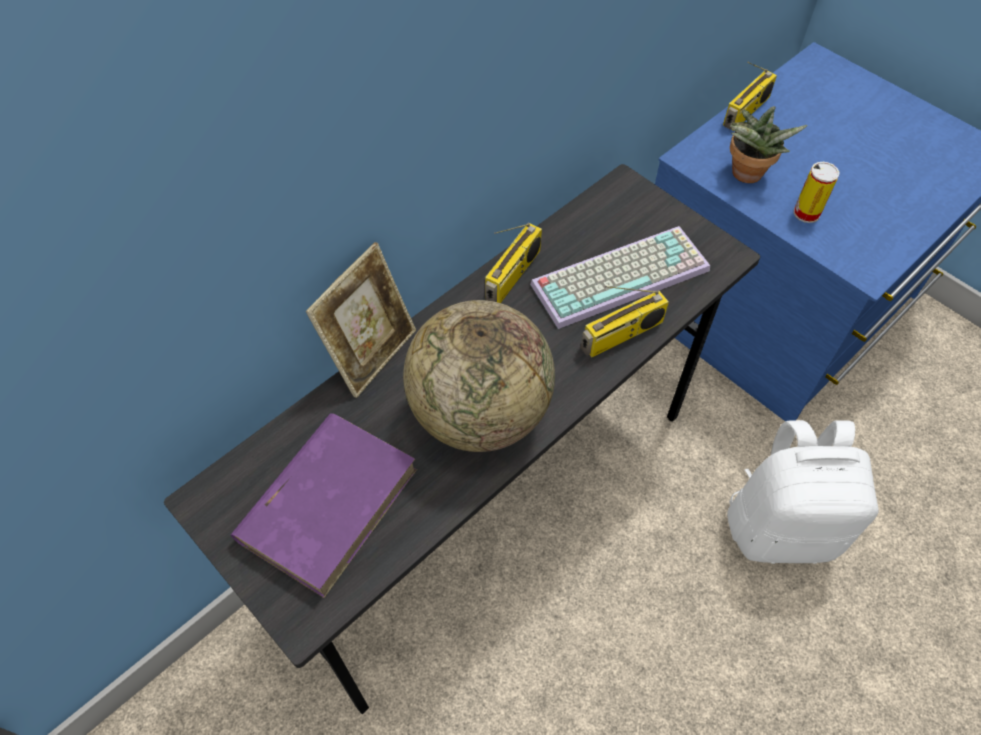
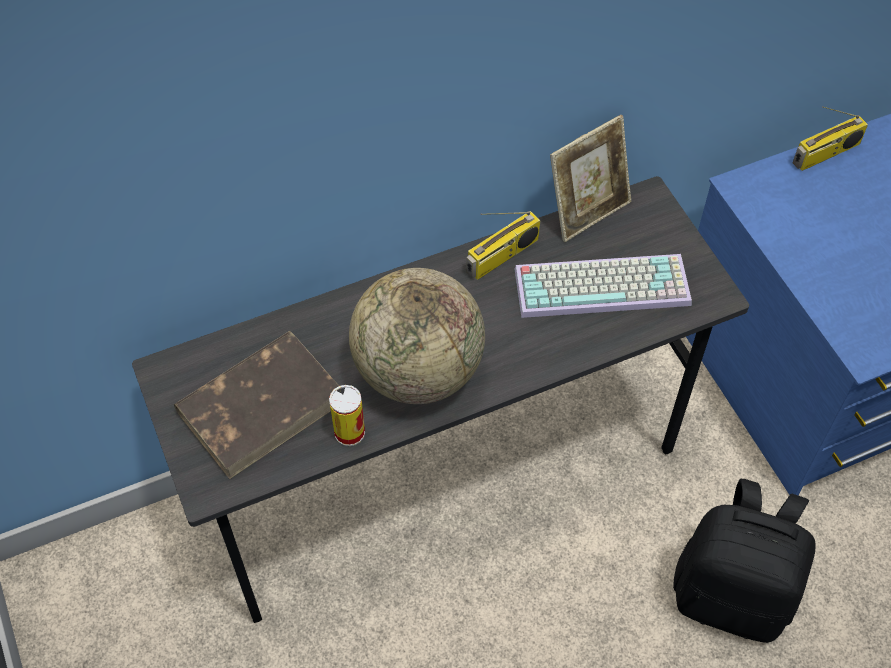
camera: 20 degrees right, 0 degrees up
(329, 503) = (262, 405): purple book -> brown book
(372, 354) = (346, 291): picture frame -> picture frame (587, 211)
(621, 336) = (577, 341): radio -> none
(745, 176) = (789, 222): potted plant -> none
(781, 527) = (732, 595): white backpack -> black backpack
(806, 213) = (833, 277): can -> can (349, 432)

